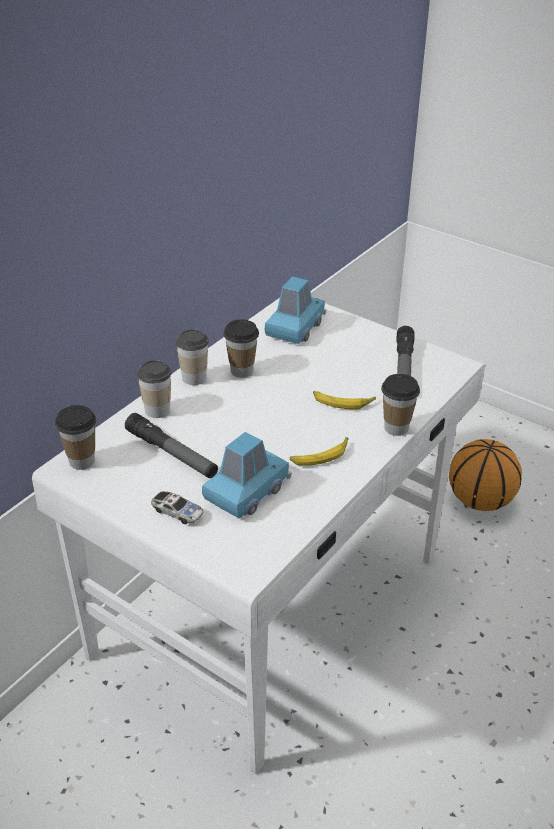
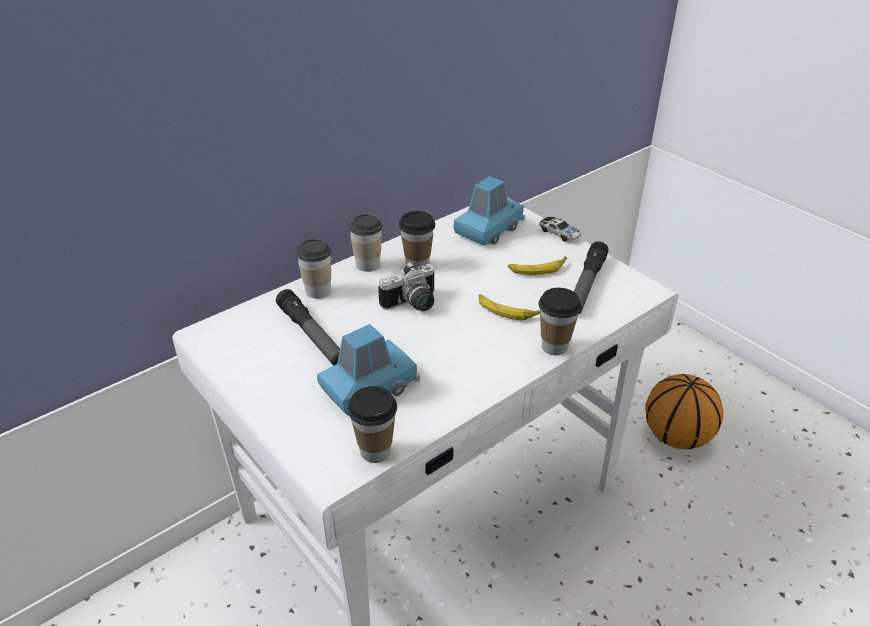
camera: 15 degrees right, 0 degrees up
(81, 461) = (223, 329): cup -> cup (375, 451)
(177, 512) = (290, 397): toy car -> toy car (559, 234)
(254, 410) = (413, 305): none -> camera
(320, 456) = (461, 364): banana -> banana (537, 269)

